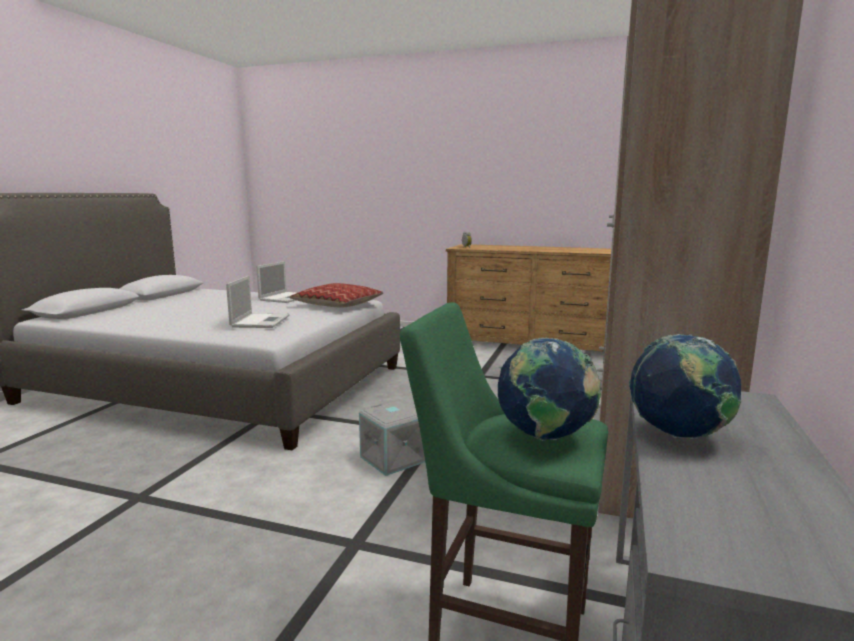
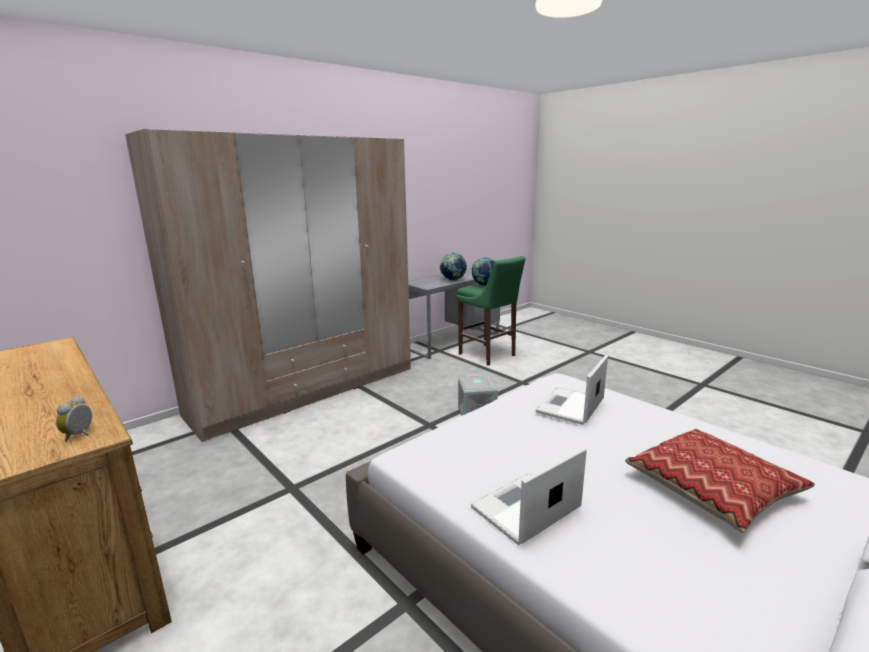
camera: 150 degrees left, 5 degrees up
(337, 305) = (454, 445): pillow -> pillow (712, 488)

